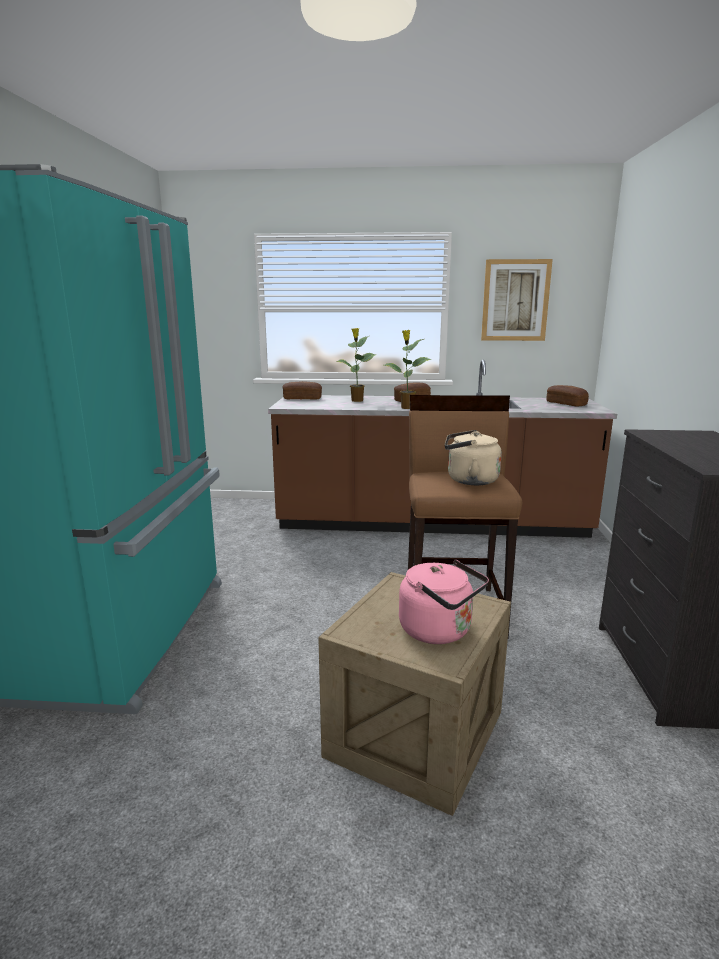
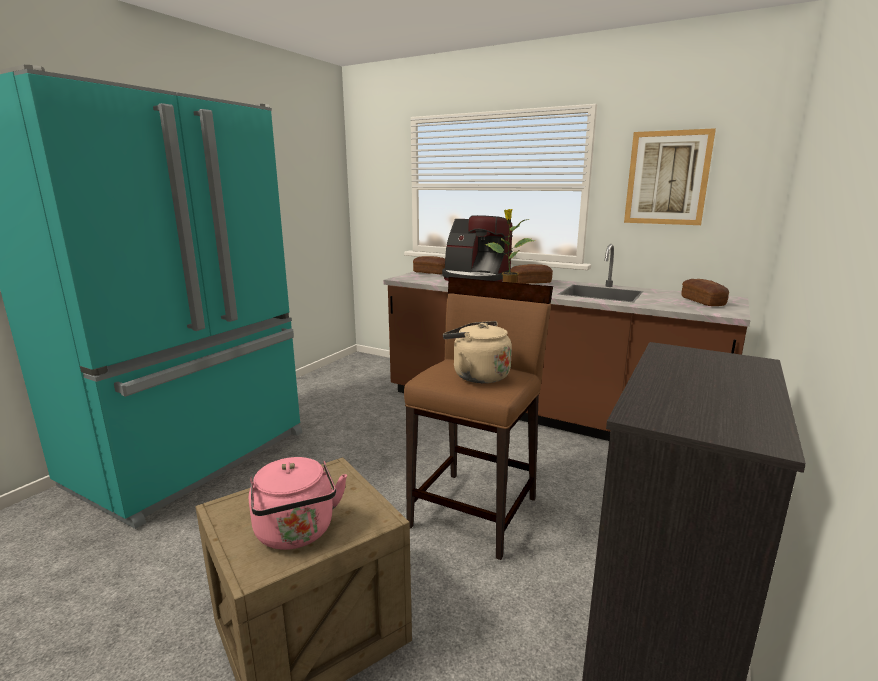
camera: 25 degrees right, 0 degrees up
(357, 401) = (475, 278): potted plant -> coffee machine

